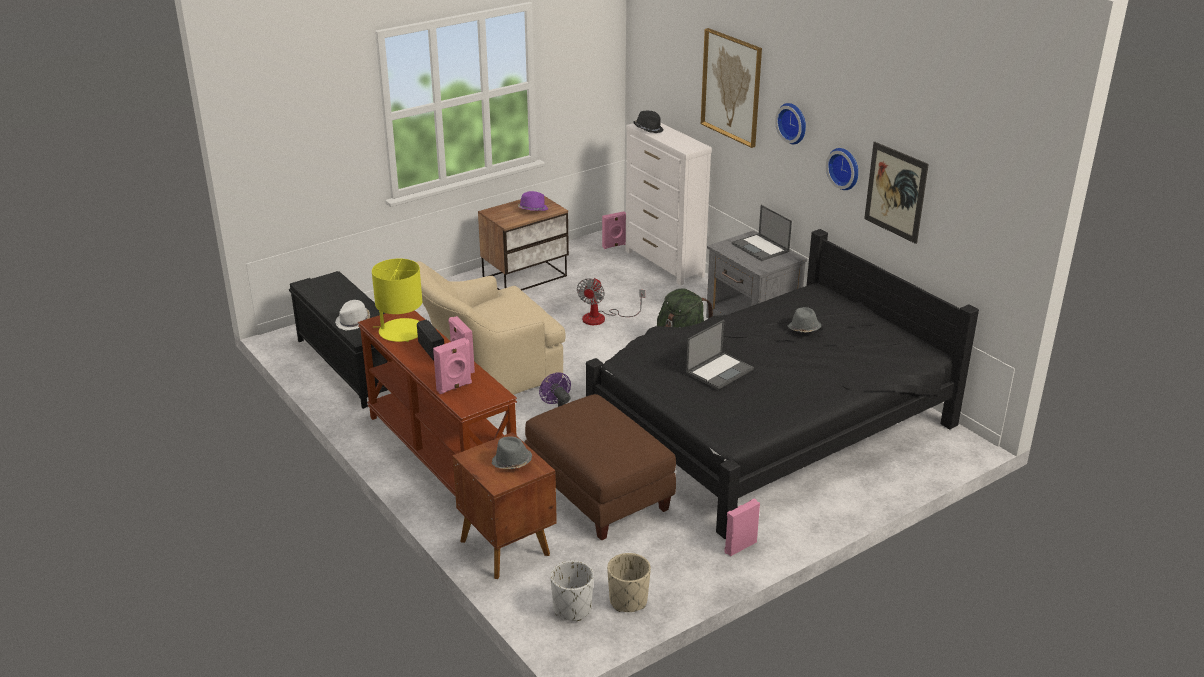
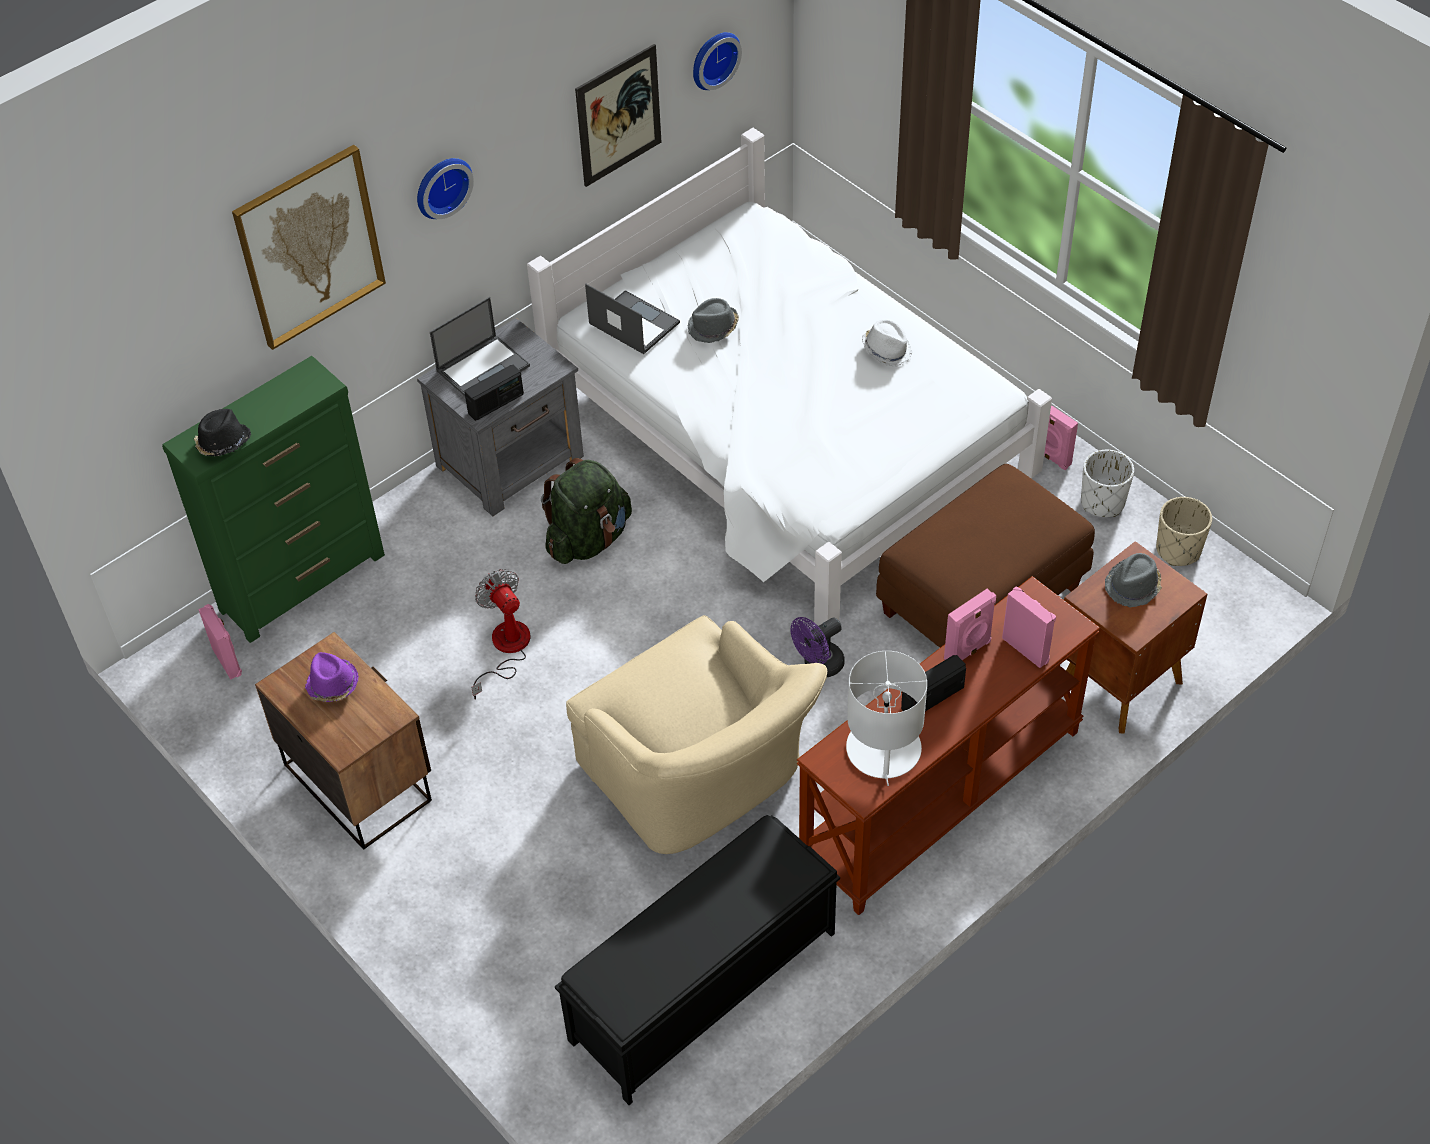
camera: 95 degrees left, 20 degrees up
(354, 322) = (755, 894): white hat -> white hat (887, 350)
(401, 331) = (883, 750): yellow table lamp -> white table lamp
(572, 608) = (1209, 600): white planter -> white planter (1102, 502)
(602, 318) = (505, 649): fan -> fan turned 135 degrees counterclockwise
(664, 264) = (304, 582): white dresser -> green dresser
(720, 371) = (842, 407): laptop -> laptop (633, 323)
(729, 251) = (496, 404): none -> radio
(769, 425) = (788, 436): black bed -> white bed
(845, 168) = (540, 159): wall clock -> wall clock (713, 58)

